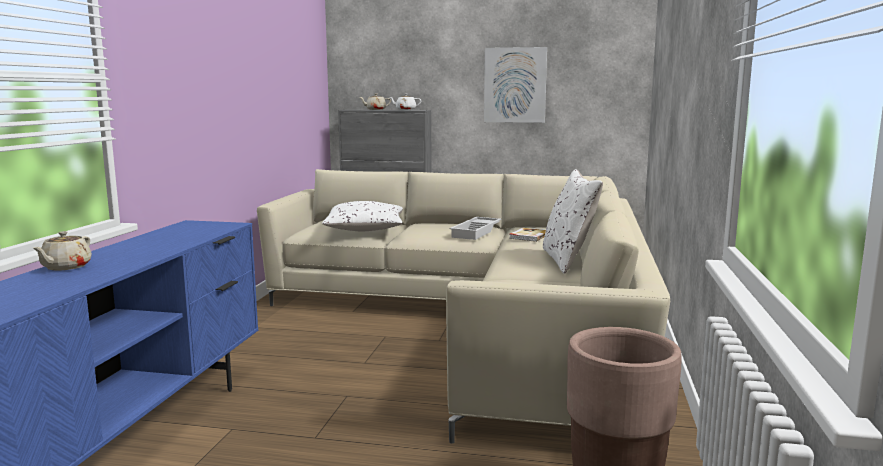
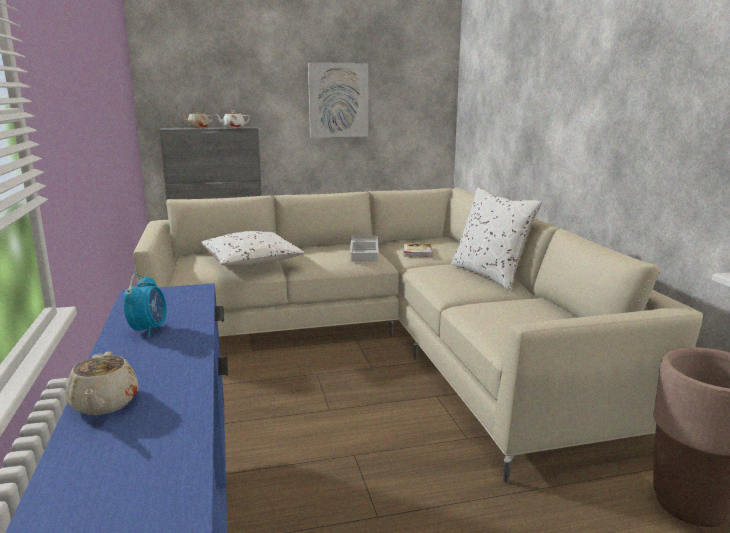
camera: 25 degrees left, 5 degrees up
(157, 240) = (149, 330): none -> alarm clock

